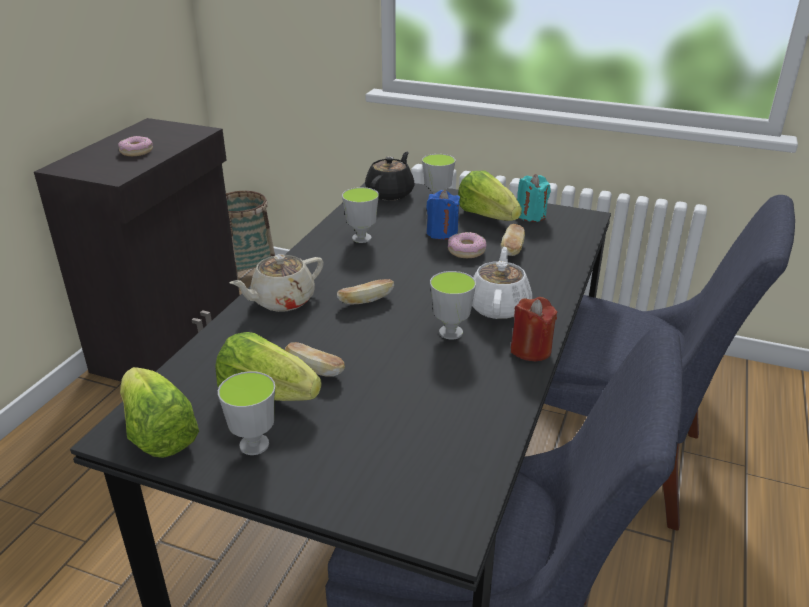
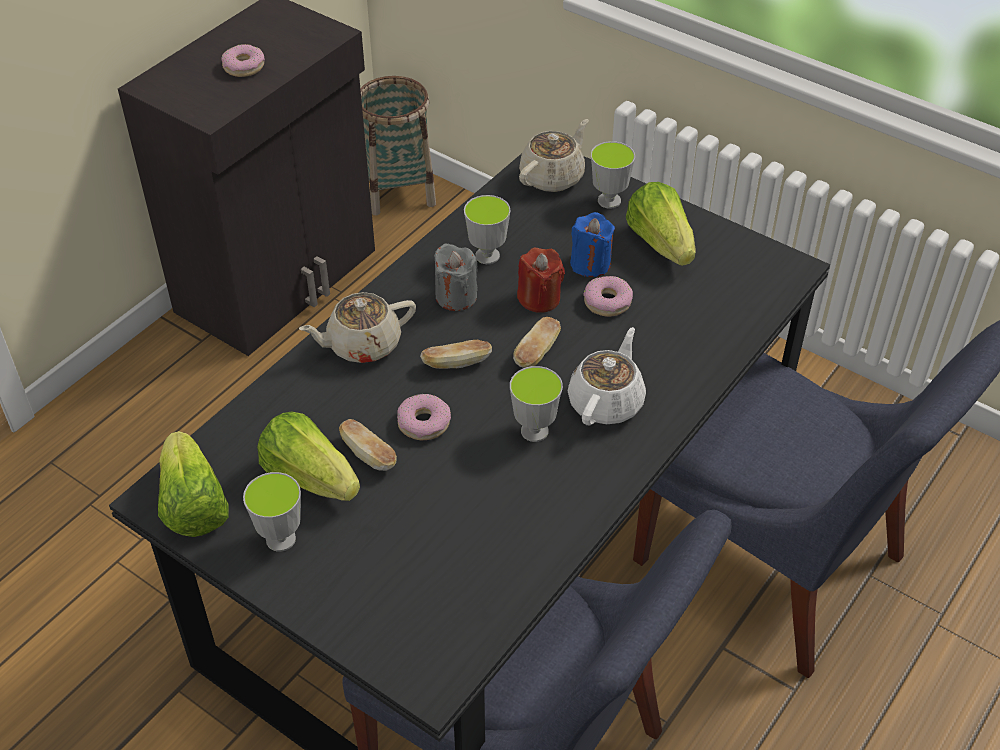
camera: 15 degrees right, 15 degrees up
(347, 263) = (456, 296): none -> grey candle
(355, 341) = (424, 423): none -> donut
(390, 193) = (553, 177): black teapot -> beige teapot
(512, 249) = (666, 310): bread -> bread (537, 352)
(530, 215) = (719, 251): turquoise candle -> none
(531, 349) = (614, 475): red candle -> red candle (539, 298)

